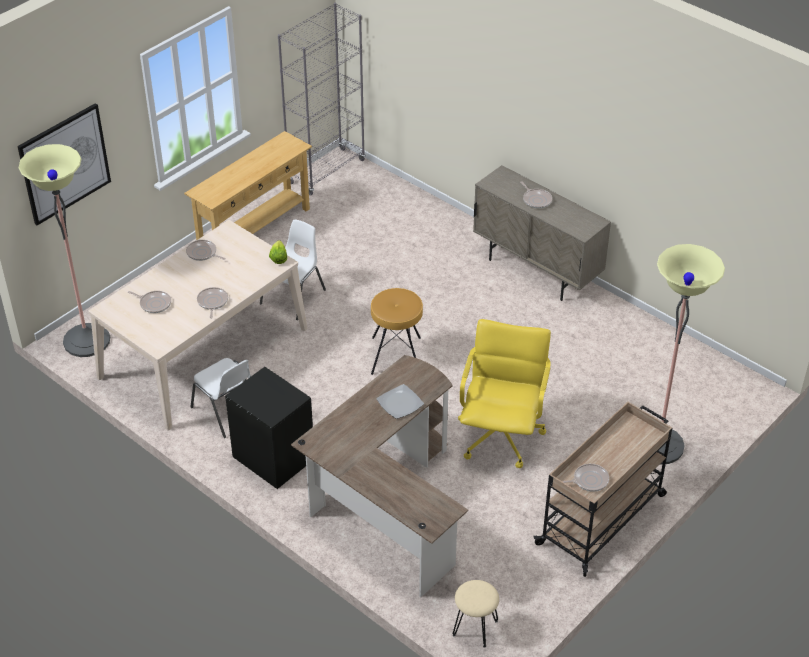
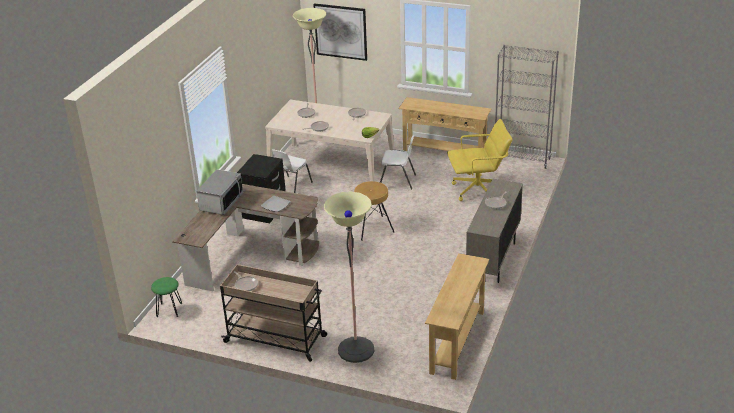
camera: 70 degrees right, 10 degrees down
(354, 462) = (221, 202): none -> microwave
(475, 628) = (169, 310): beige stool -> green stool
(501, 436) = (326, 283): yellow office chair -> yellow office chair (478, 190)
(681, 352) = (458, 342): none -> beige console table

